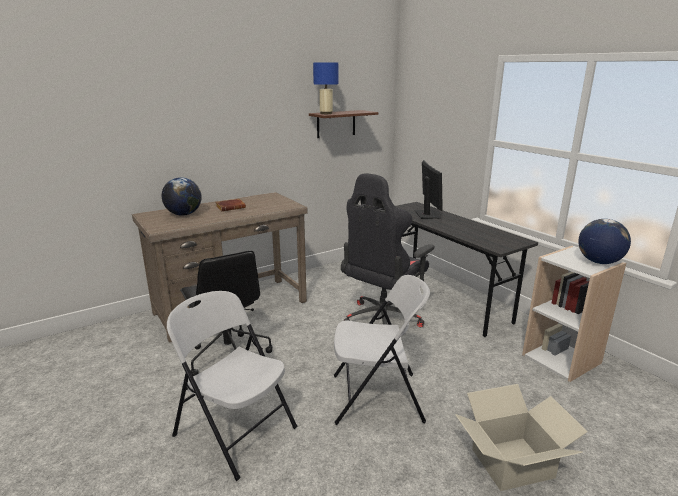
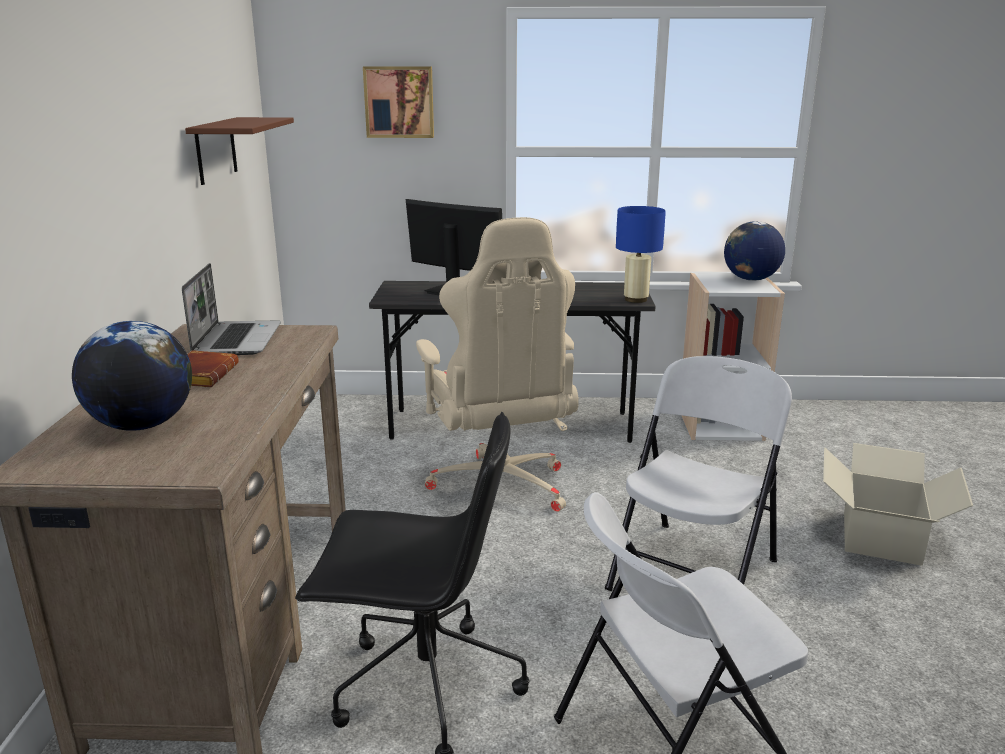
camera: 55 degrees left, 0 degrees up
(269, 201) = (236, 340): none -> laptop
(326, 113) = (233, 125): blue table lamp -> blue table lamp (636, 299)
(383, 319) = (499, 487): black office chair -> beige office chair
(444, 108) = (399, 102): none -> picture

